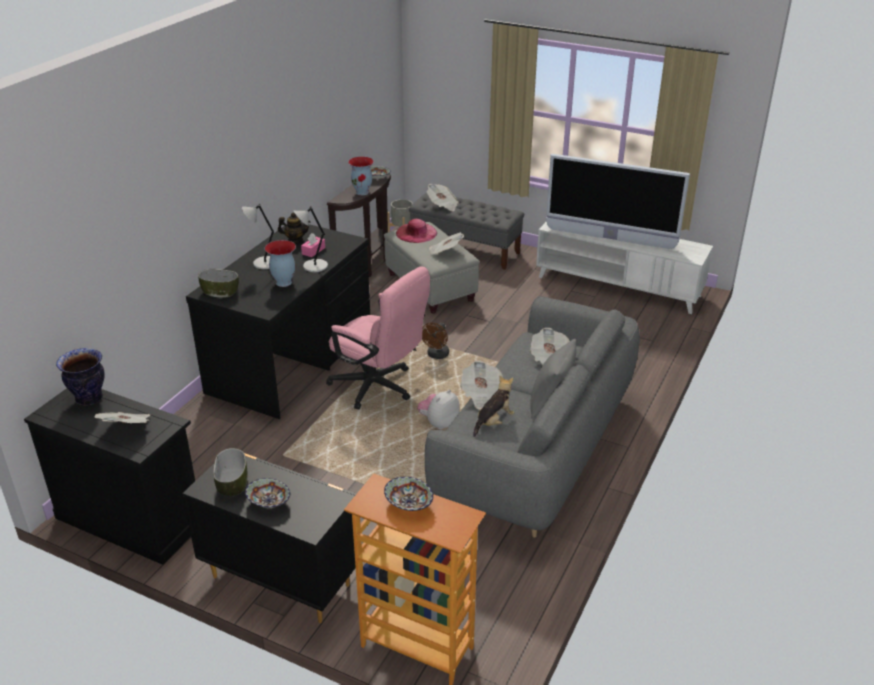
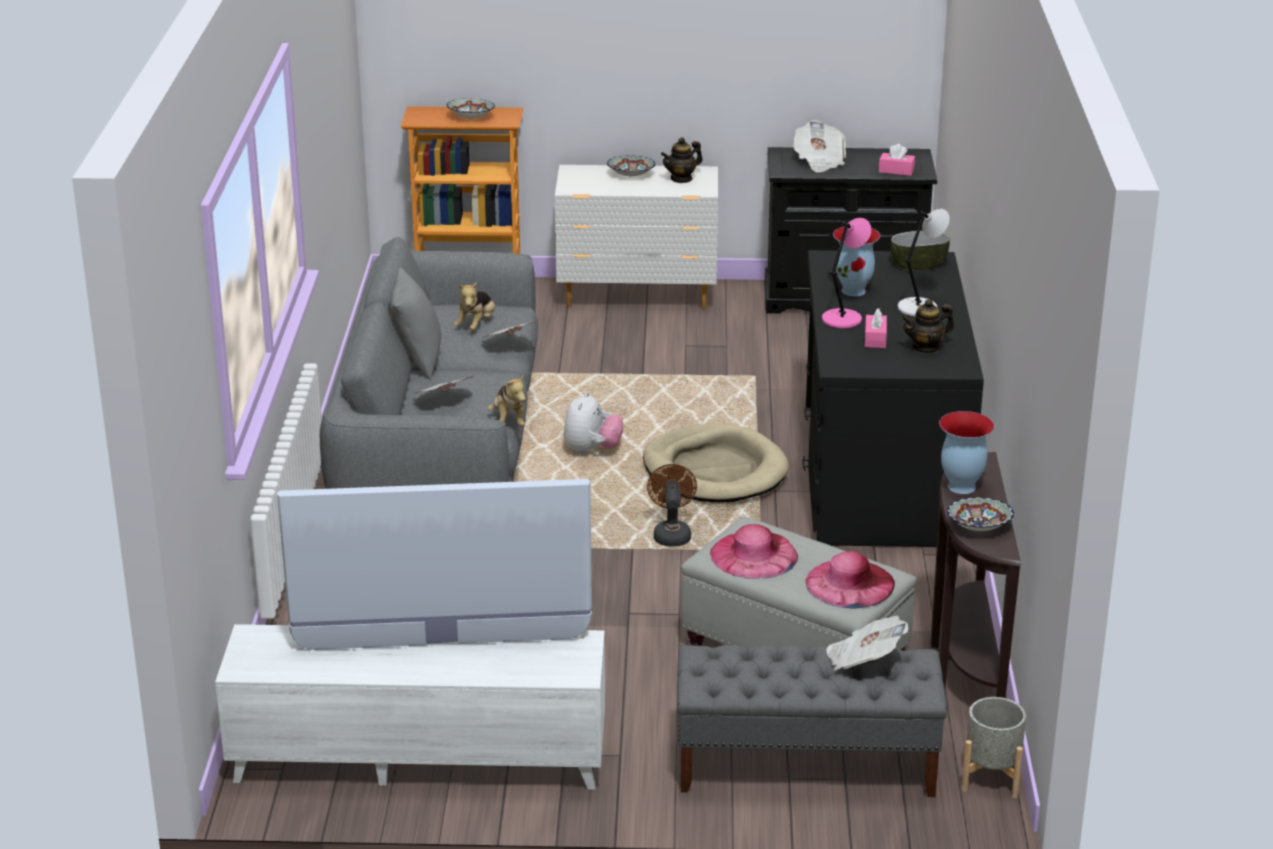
camera: 155 degrees right, 5 degrees down
(89, 398) = (896, 170): vase -> pink tissue box
(232, 483) = (681, 179): bowl -> teapot
(281, 579) = (638, 296): black dresser -> white dresser
(313, 266) = (843, 318): grey table lamp -> pink table lamp
(379, 388) = (715, 470): pink office chair -> beige dog bed
(445, 252) = (754, 555): newspaper -> pink hat
(517, 339) = (509, 421): none -> plush toy

